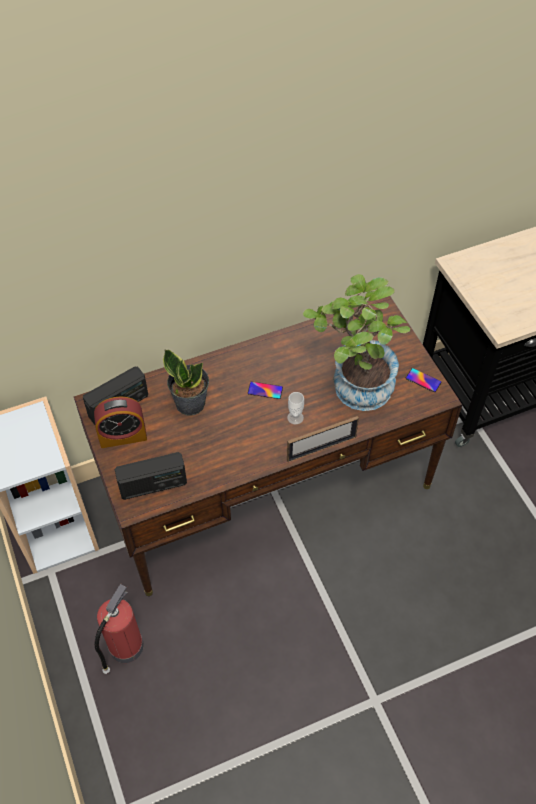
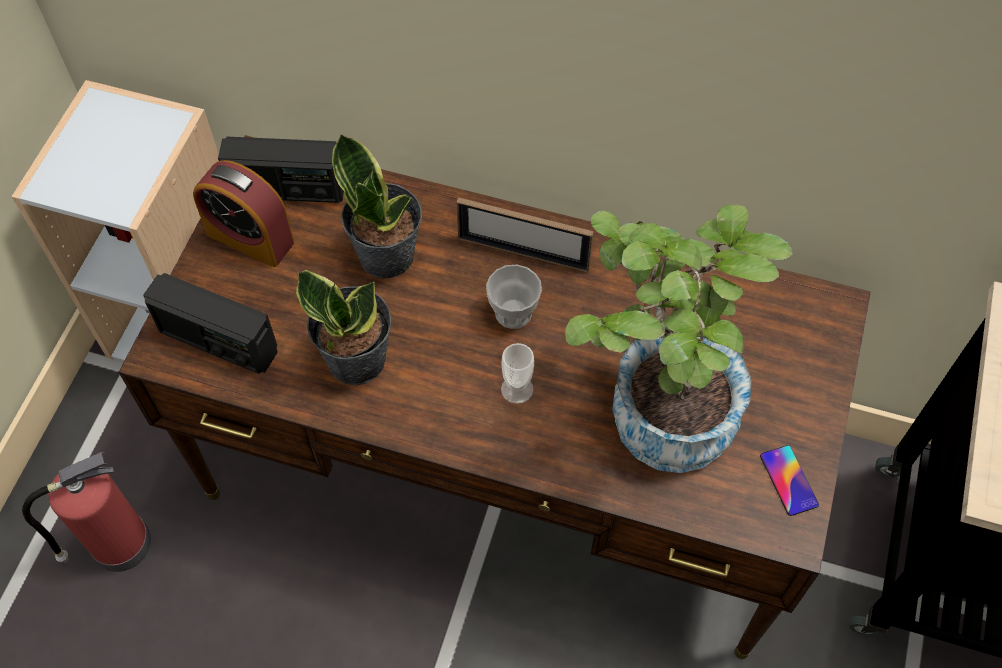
camera: 40 degrees right, 5 degrees up
(219, 451) = (356, 358): none -> potted plant
(265, 390) = (513, 313): phone -> cup
(321, 448) = (509, 469): picture frame -> picture frame (523, 253)

